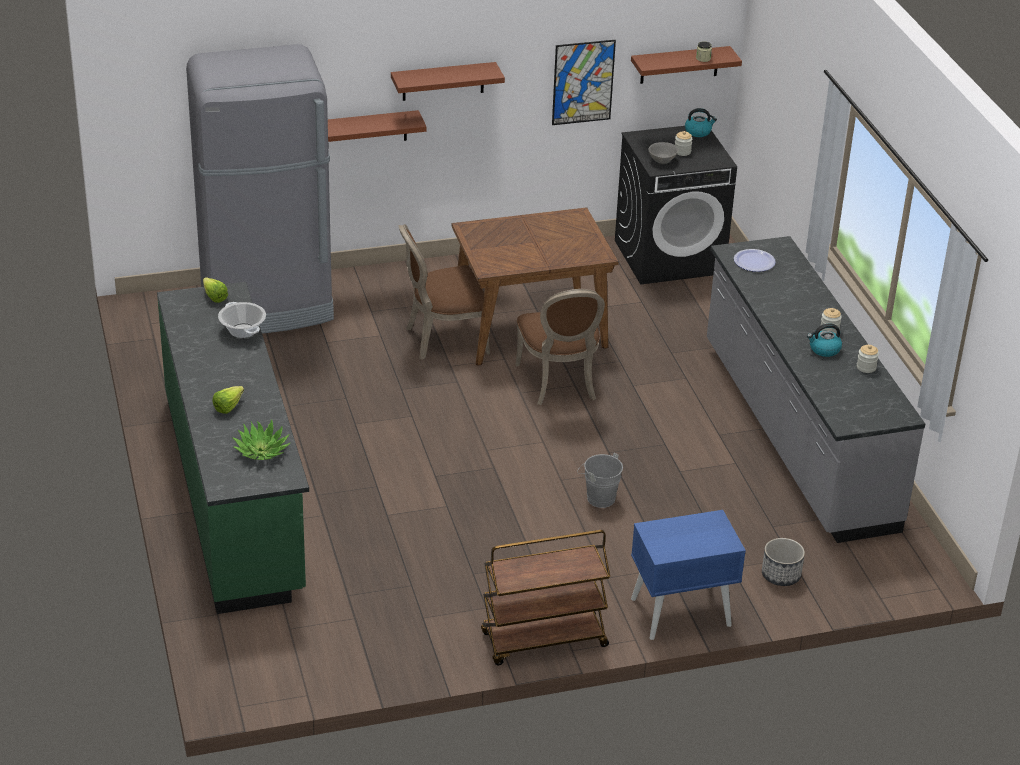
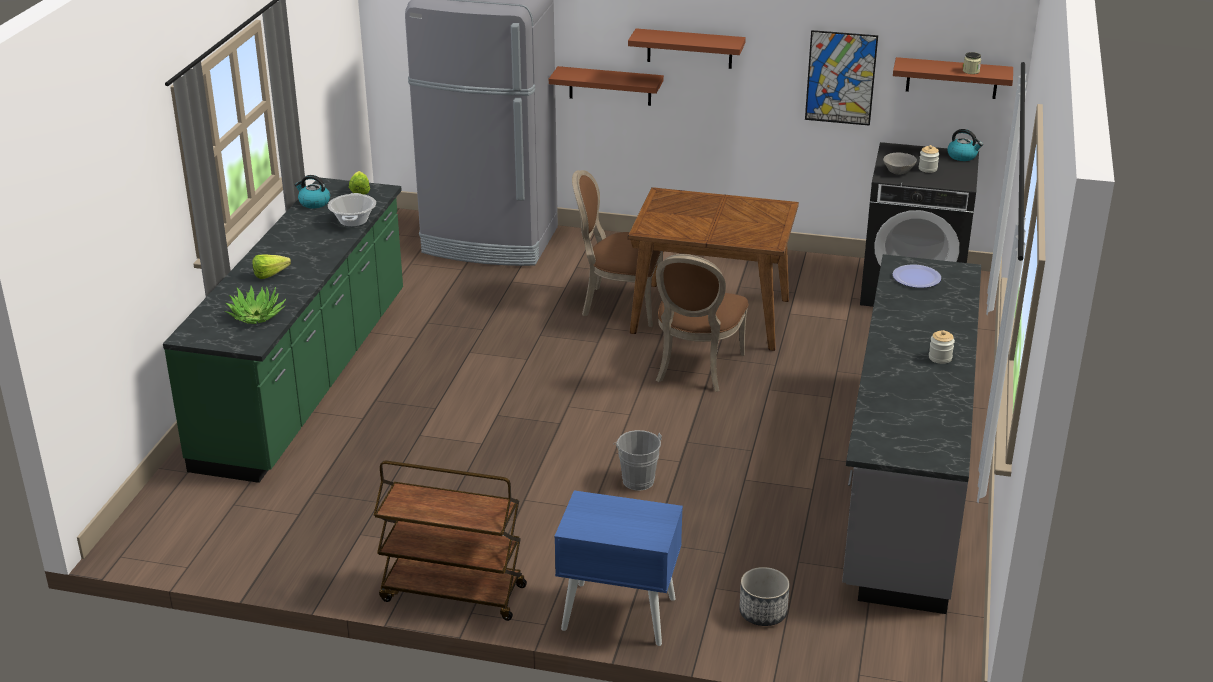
camera: 30 degrees right, 5 degrees down
(824, 349) = (915, 374): kettle -> kettle (314, 203)
(866, 367) = (949, 403): jar -> none

